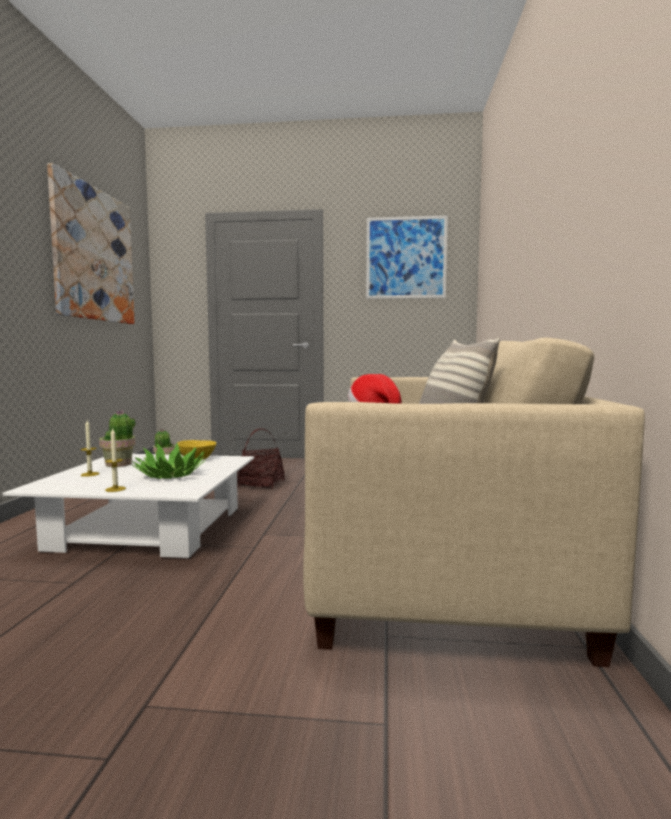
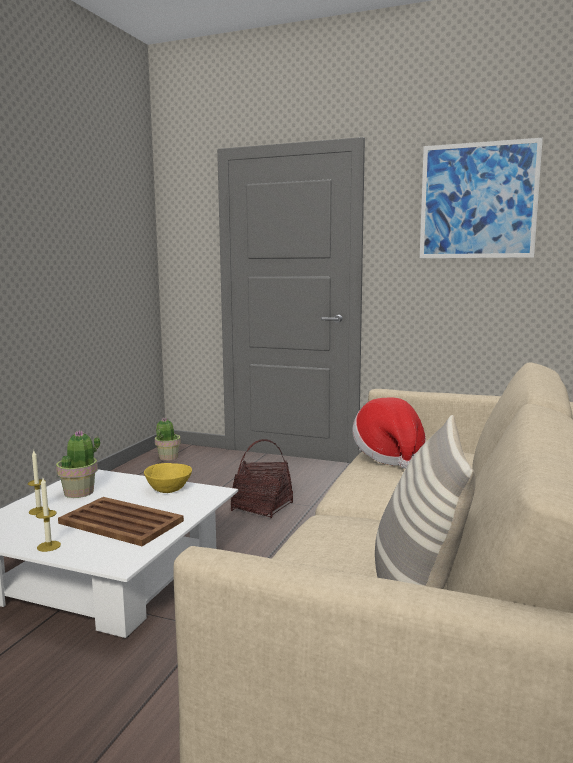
camera: 15 degrees right, 5 degrees up
(94, 255) = (77, 220): picture -> none
(170, 475) = (121, 522): potted plant -> brown tray

